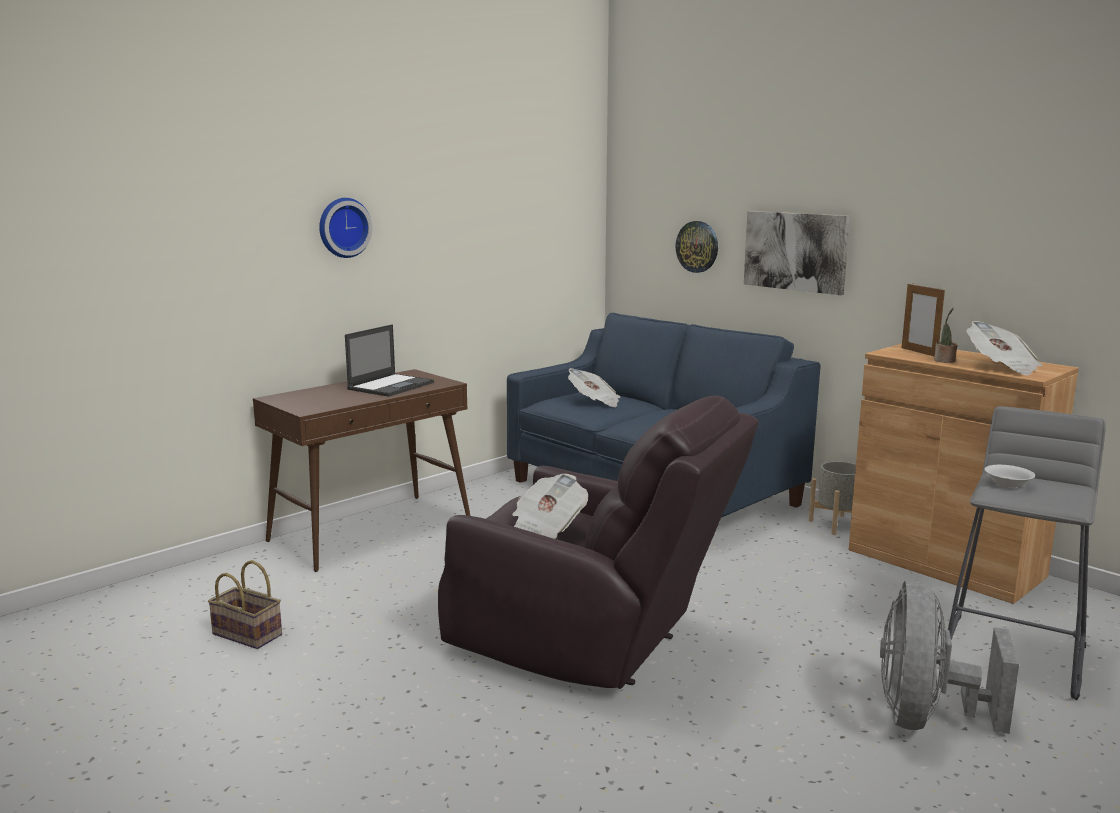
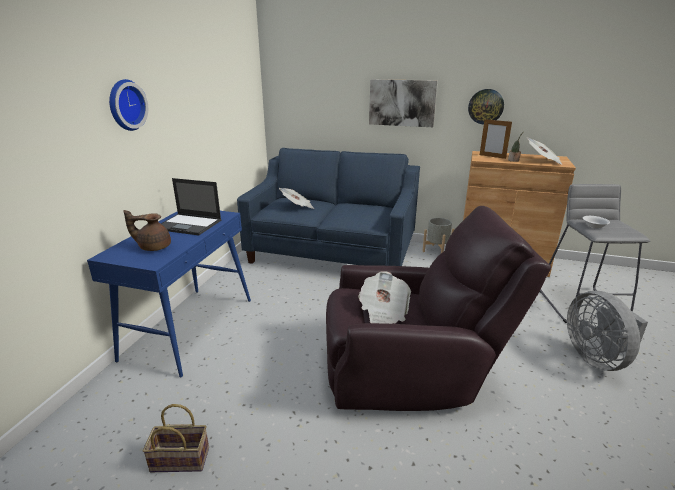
camera: 30 degrees left, 10 degrees up
(326, 398) = (154, 247): none -> brown teapot
(372, 530) = (190, 327): brown console table -> blue console table
(391, 385) = (189, 225): laptop -> laptop turned 105 degrees clockwise
(697, 246) = (333, 102): wall clock -> wall clock (485, 106)

